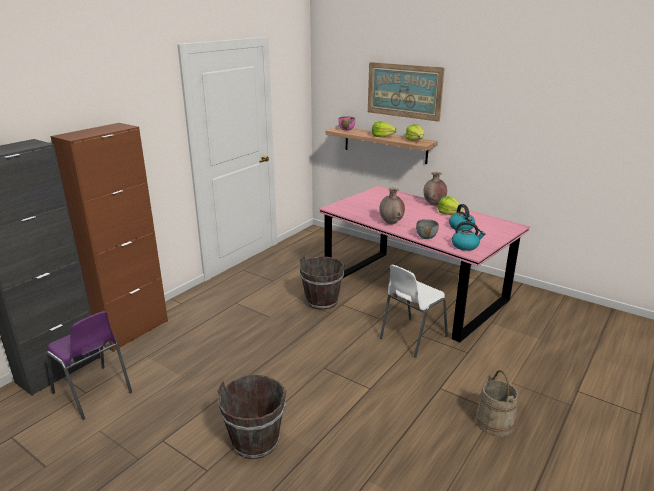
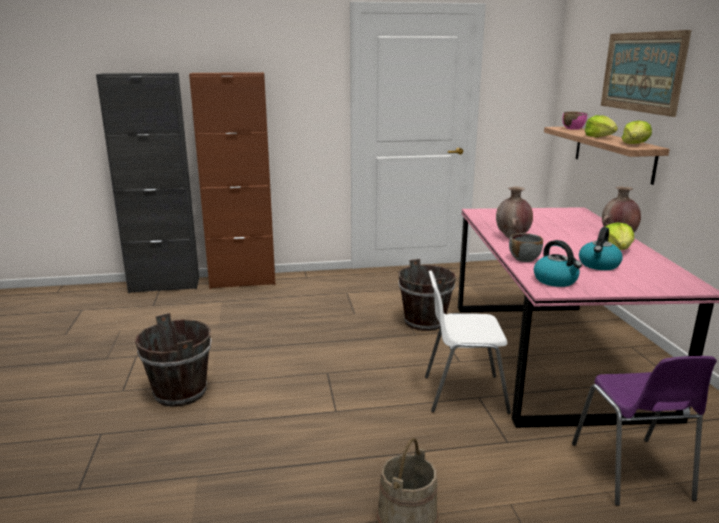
camera: 45 degrees right, 5 degrees down
(93, 393) = (155, 308): purple chair -> purple chair (632, 473)

